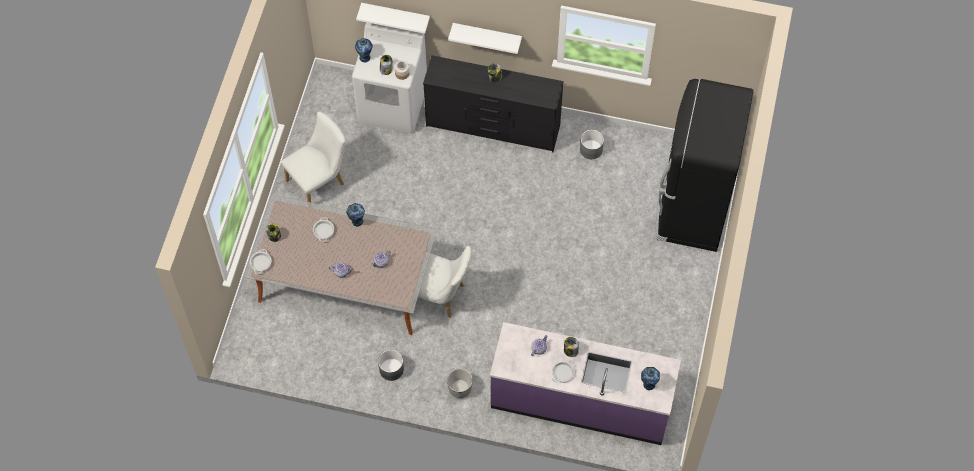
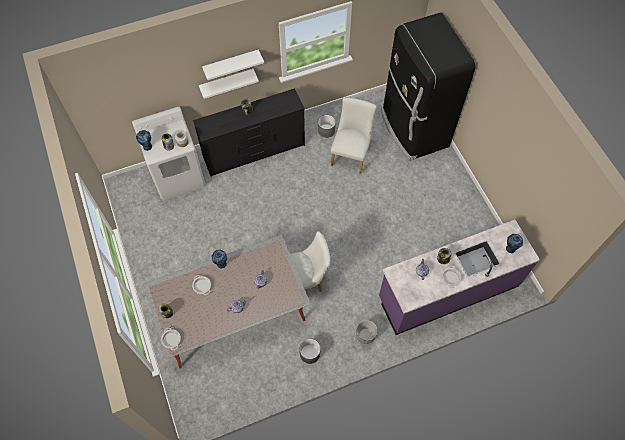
camera: 35 degrees left, 0 degrees up
(319, 181) = (163, 255): white chair -> white chair (351, 154)
(396, 15) = (152, 103): white shelf -> white shelf (231, 64)

